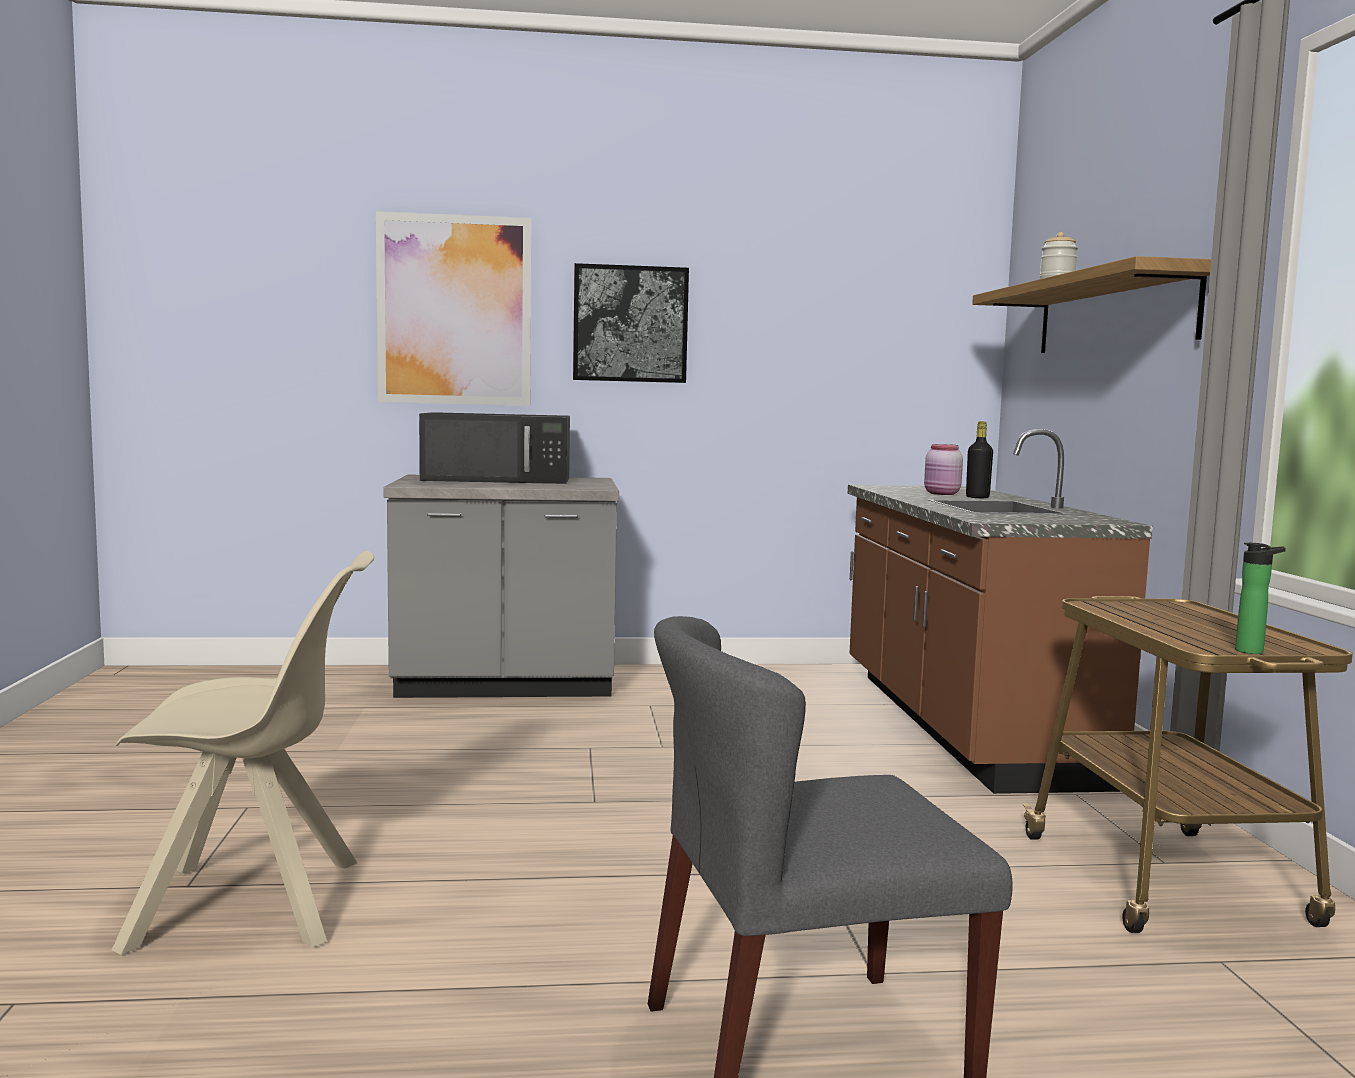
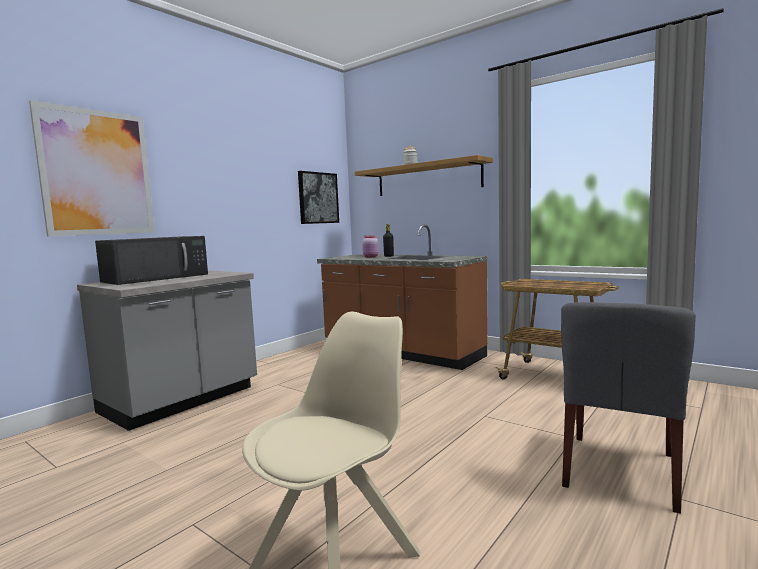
camera: 45 degrees left, 0 degrees up
(630, 324) = (203, 183): picture -> picture (318, 198)
(1254, 652) = (598, 287): bottle -> none

